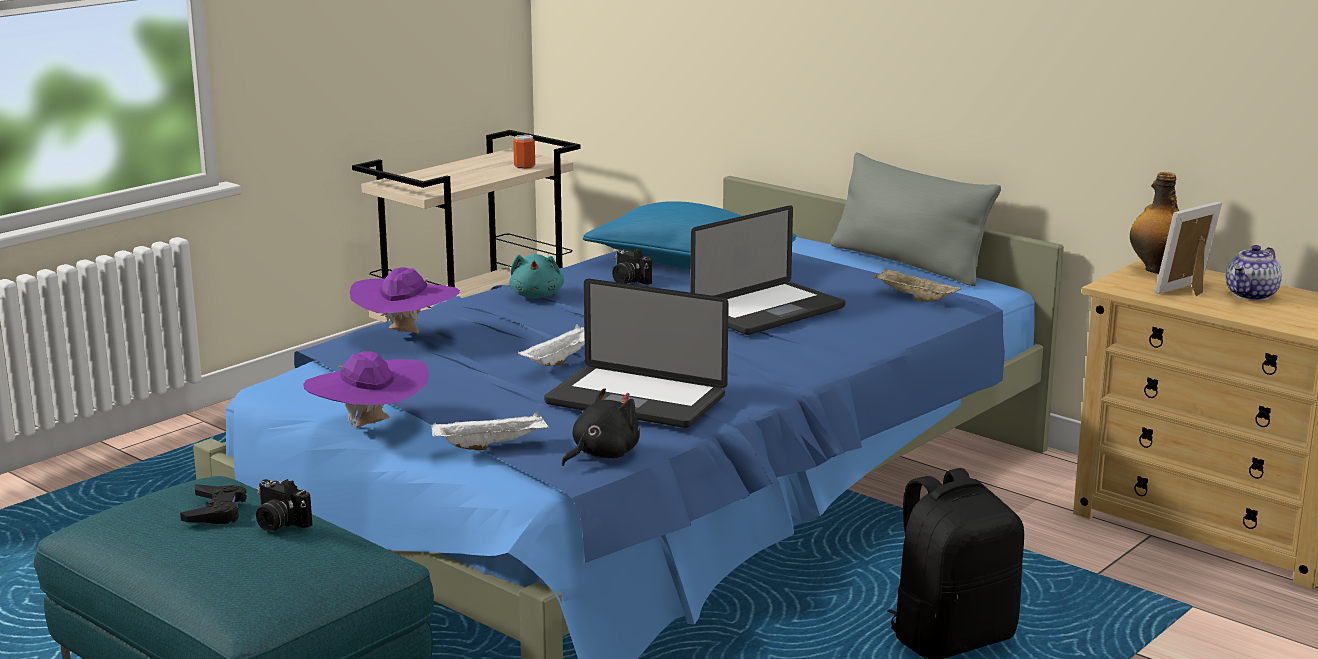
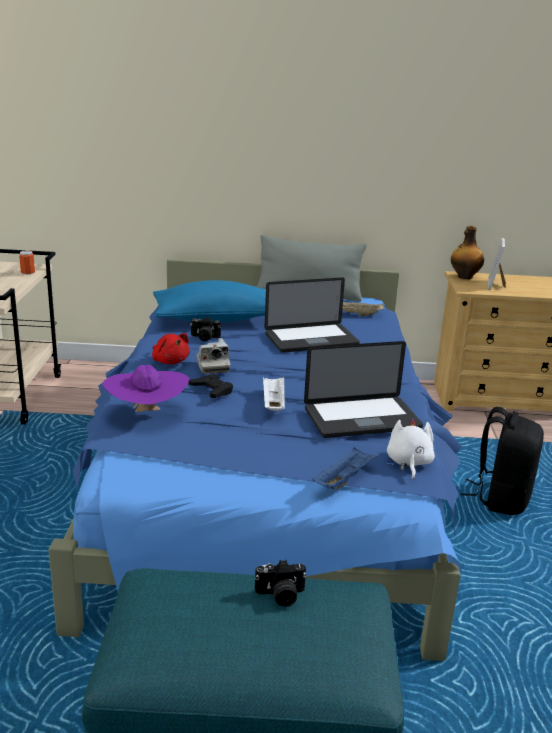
camera: 40 degrees left, 5 degrees up
(216, 511) = (221, 606): black game controller -> black game controller (212, 390)
(369, 427) = (243, 494): purple hat -> none
(492, 445) = (343, 479): white tray -> blue tray
(537, 295) = (170, 361): turquoise plush toy -> red plush toy
(571, 309) = (212, 366): none -> camera
(601, 455) = (408, 463): black plush toy -> white plush toy
(768, 311) = (311, 340): laptop -> laptop turned 60 degrees clockwise
(1251, 295) = (521, 282): teapot -> none

